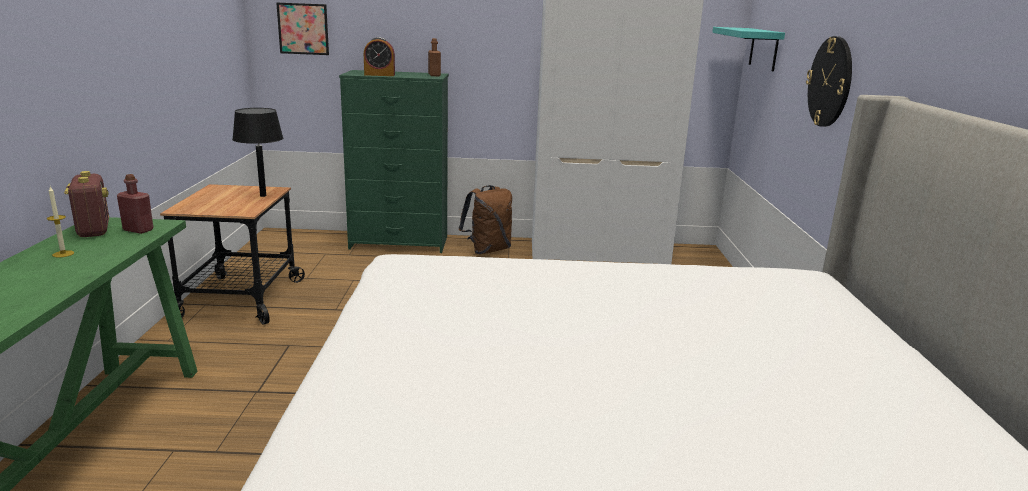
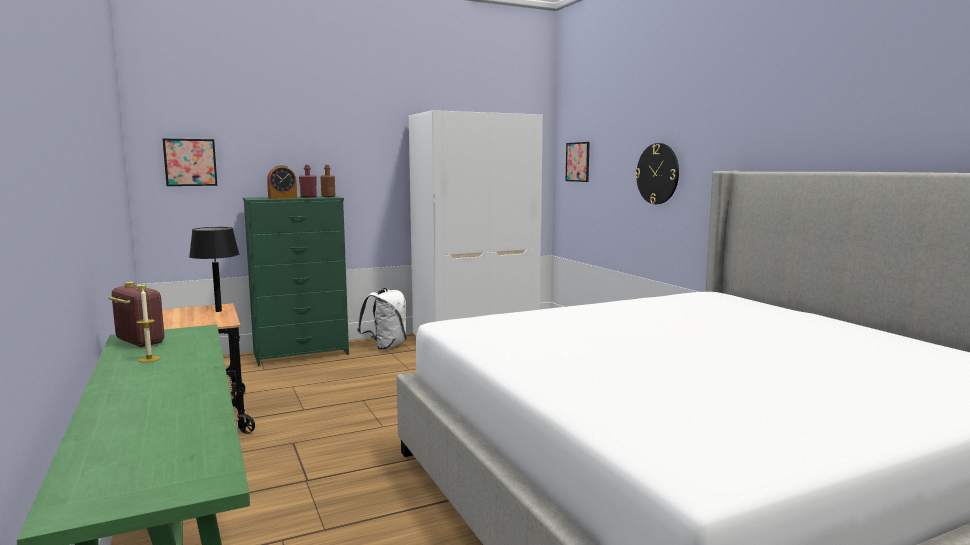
camera: 25 degrees left, 10 degrees down
(138, 230) = (187, 335): red bottle -> red bottle (308, 197)
(488, 250) = (386, 346): brown backpack -> white backpack
(764, 49) = (577, 162): turquoise shelf -> picture

